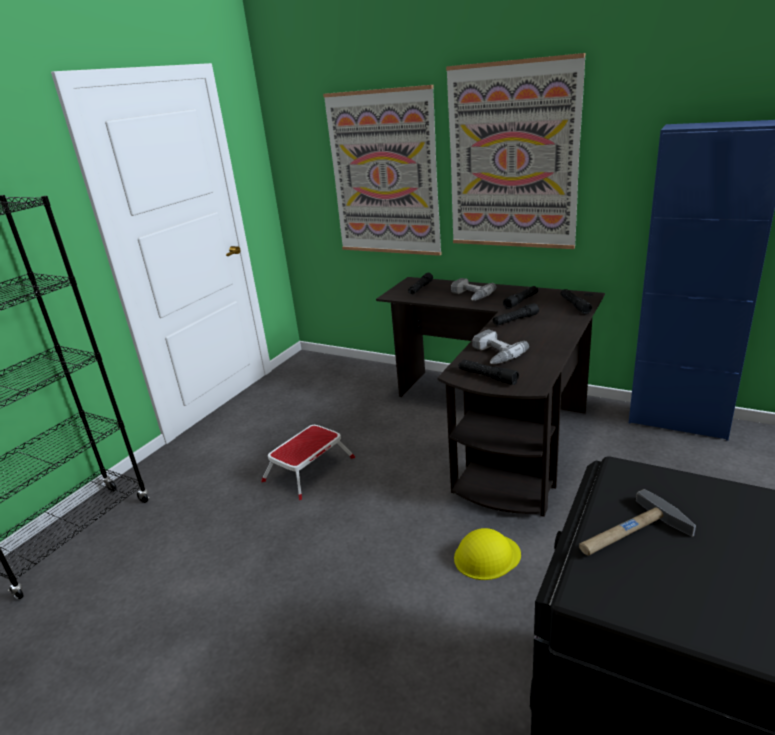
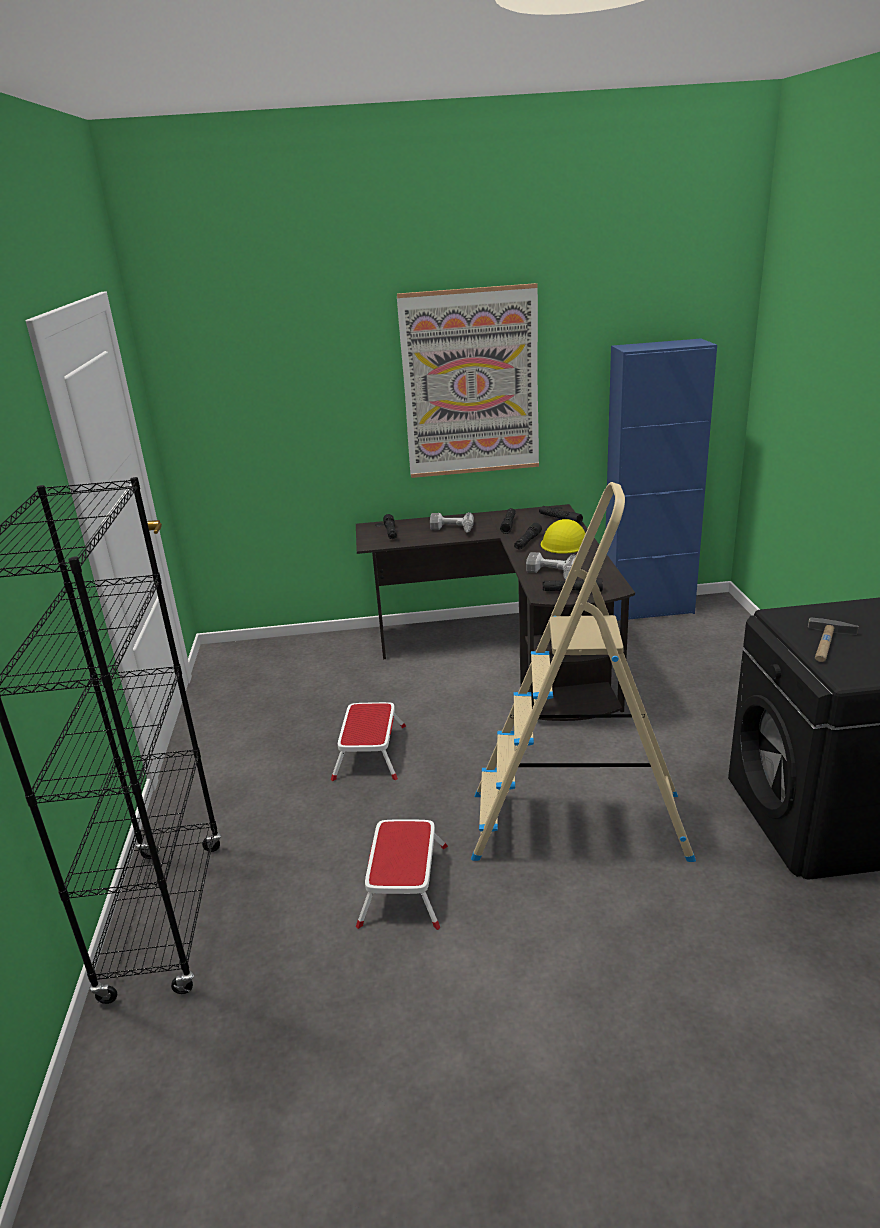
camera: 35 degrees left, 0 degrees up
(209, 591) = (403, 884): none -> red step ladder
(382, 611) = (577, 826): none -> beige step ladder
(384, 175) = (321, 411): picture -> none
(486, 556) = (612, 755): yellow hard hat -> yellow hard hat (565, 542)

